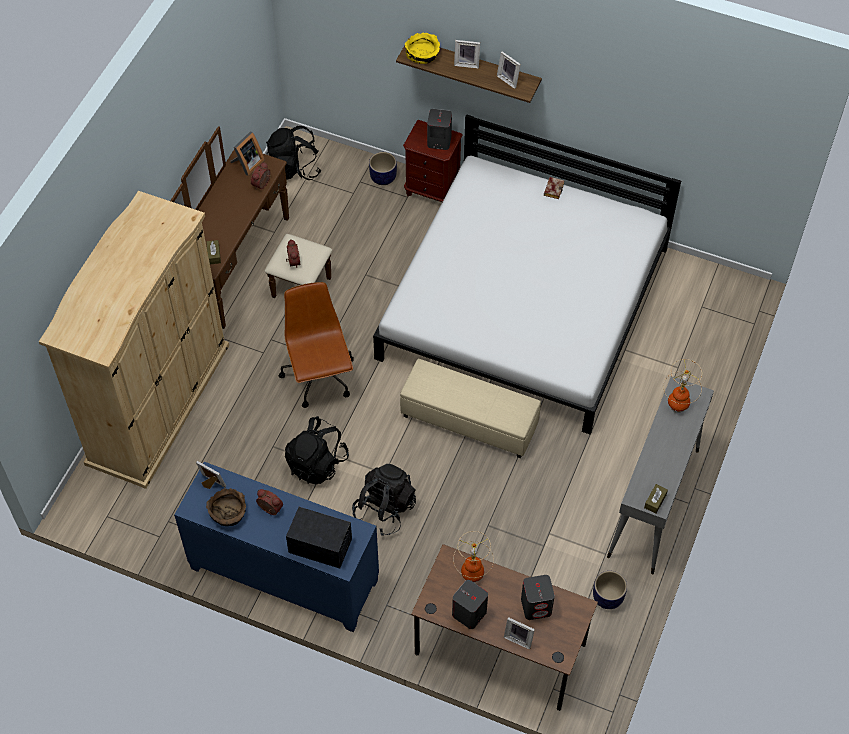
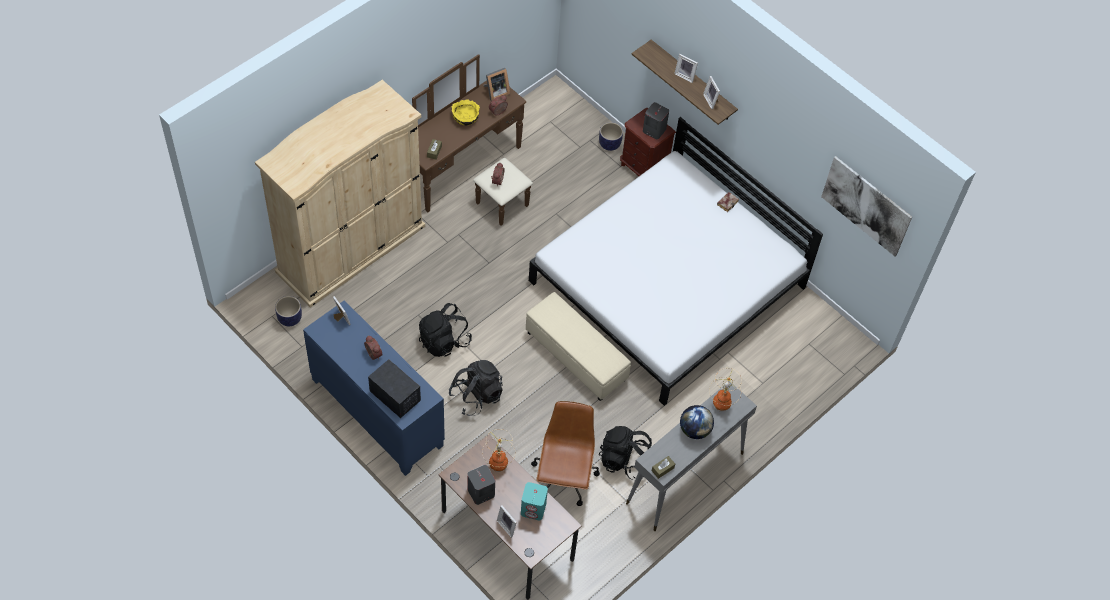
camera: 20 degrees right, 0 degrees up
(228, 513) = (342, 345): brown bowl -> none
(294, 168) = (544, 110): black backpack -> black backpack (624, 460)
(319, 378) = (479, 278): brown office chair -> brown office chair (564, 479)
(423, 55) = (654, 56): yellow bowl -> yellow bowl (465, 117)
(536, 606) = (533, 509): grey speaker -> turquoise speaker
(607, 597) = (609, 533): planter -> planter (289, 318)
(664, 444) = (694, 430): none -> globe
(732, 129) = (866, 206): none -> picture

